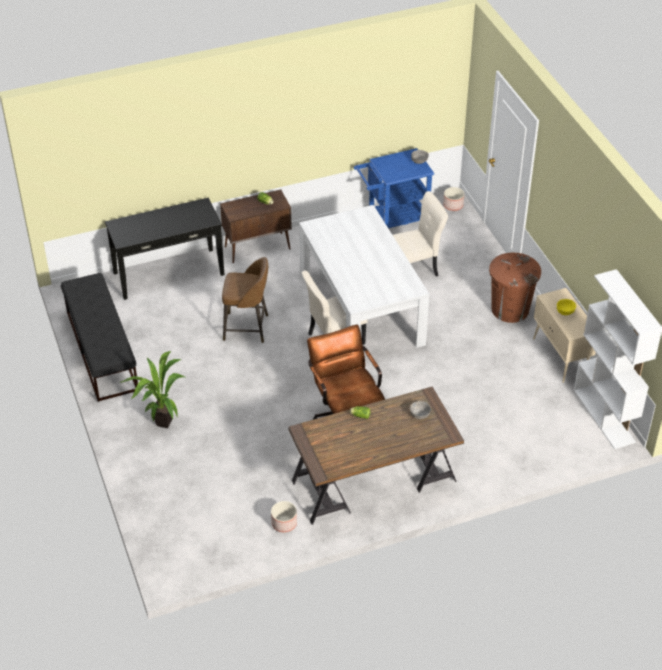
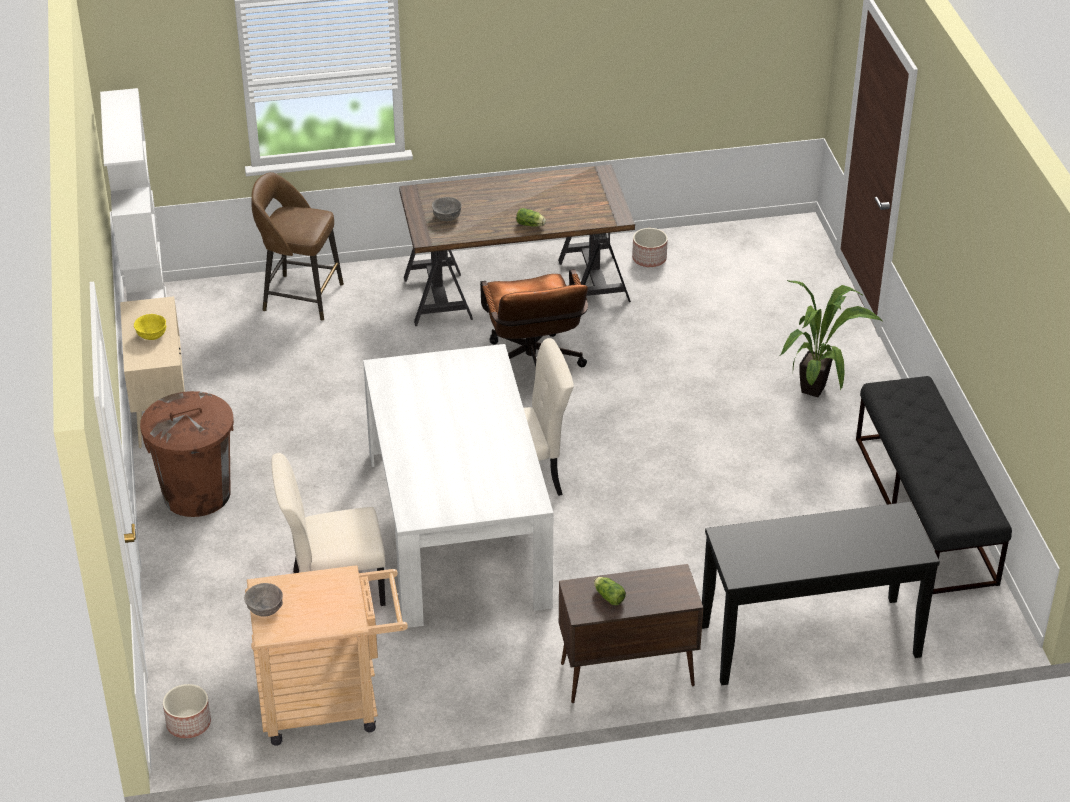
camera: 170 degrees left, 5 degrees down
(247, 328) = (667, 518): brown stool -> brown stool (300, 297)
(392, 220) = (331, 704): blue cart -> beige cart

